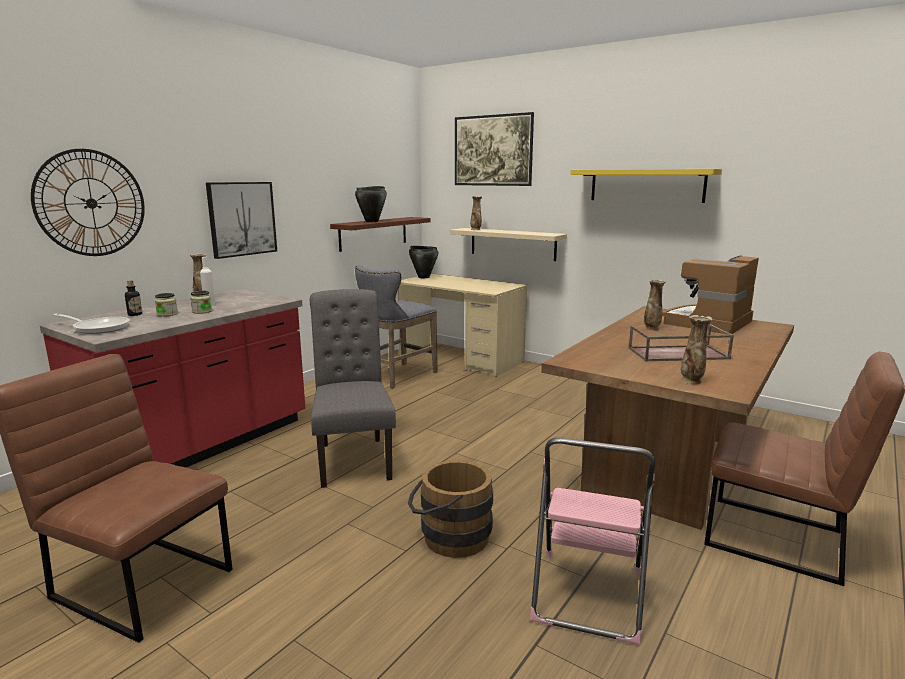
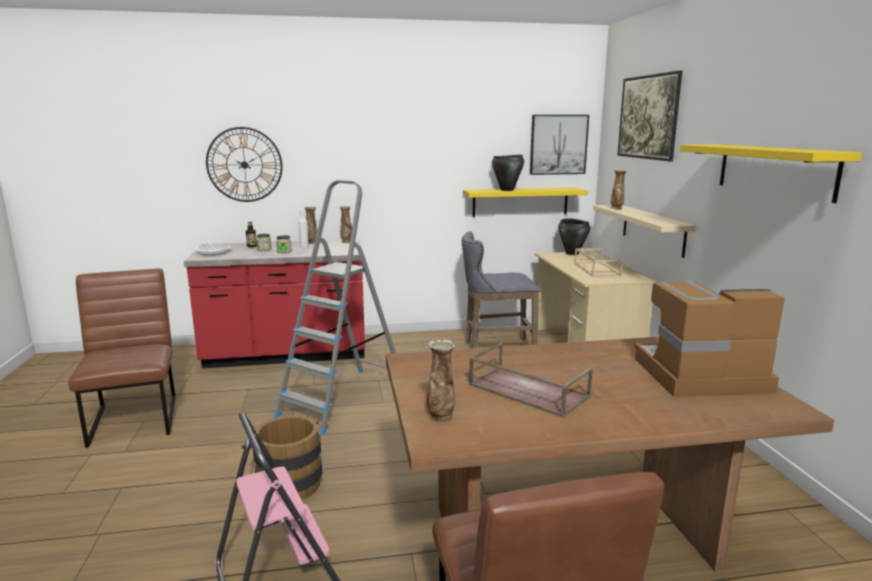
camera: 45 degrees right, 0 degrees up
(242, 219) = (366, 180): picture -> picture (558, 144)
(353, 458) = (343, 399): grey chair -> grey step ladder
(373, 233) = (520, 202): brown shelf -> yellow shelf
(472, 284) = (596, 269): none -> beige tray
(652, 328) = (599, 359): vase -> vase (346, 242)

